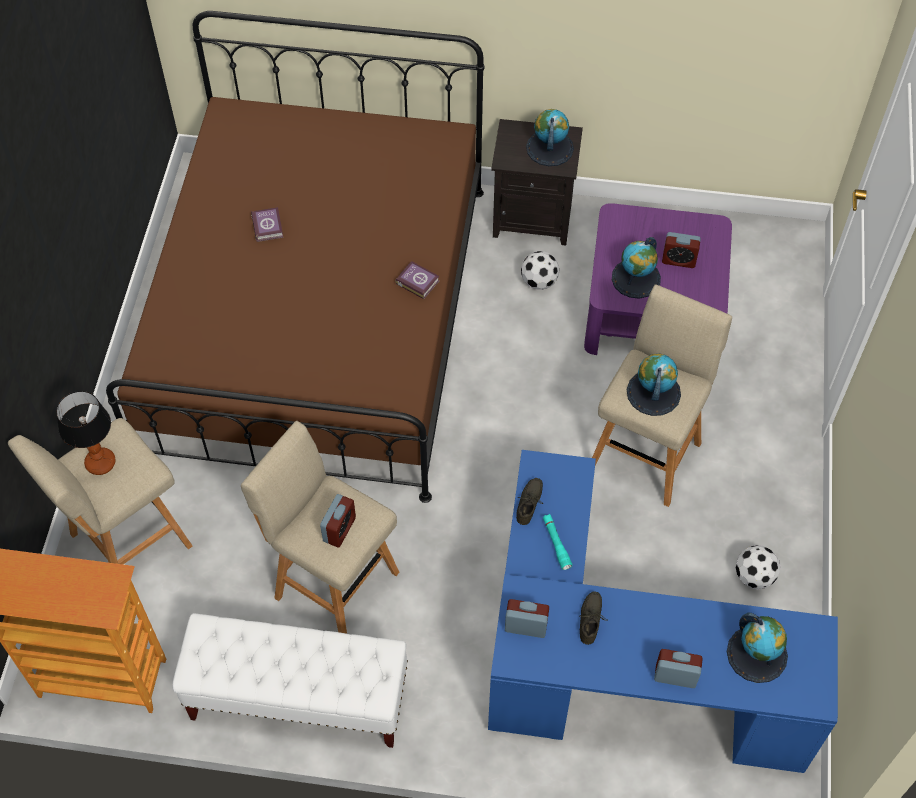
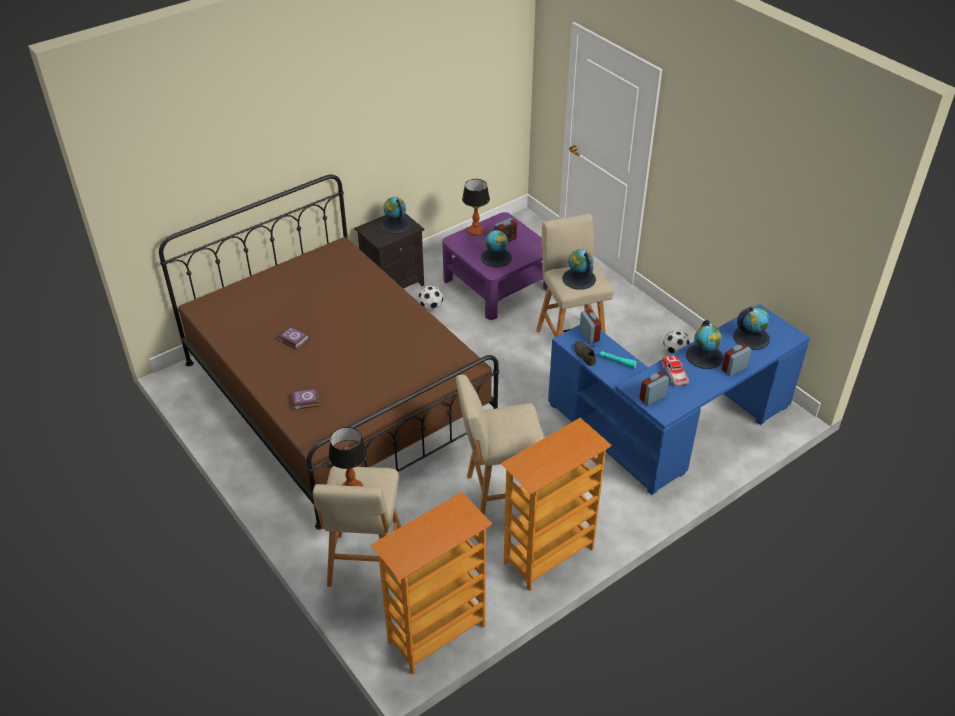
camera: 45 degrees left, 15 degrees down
(298, 698) = (549, 557): white bench -> bookcase
(339, 529) = (517, 426): alarm clock -> alarm clock (589, 335)
(417, 281) = (405, 312): book -> book (305, 400)
(592, 620) = (675, 374): grey shoe -> toy car
(656, 222) = (475, 232): none -> table lamp
(661, 627) = (704, 356): none -> globe

